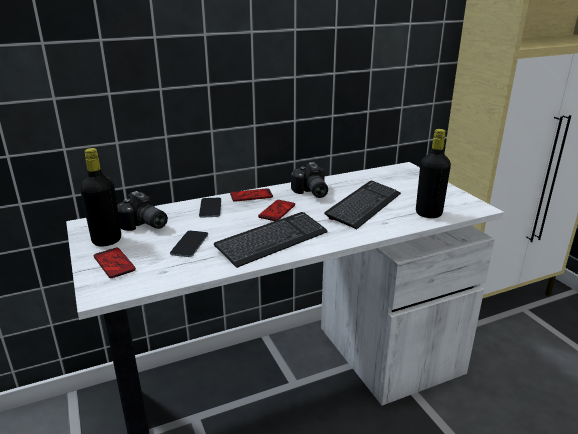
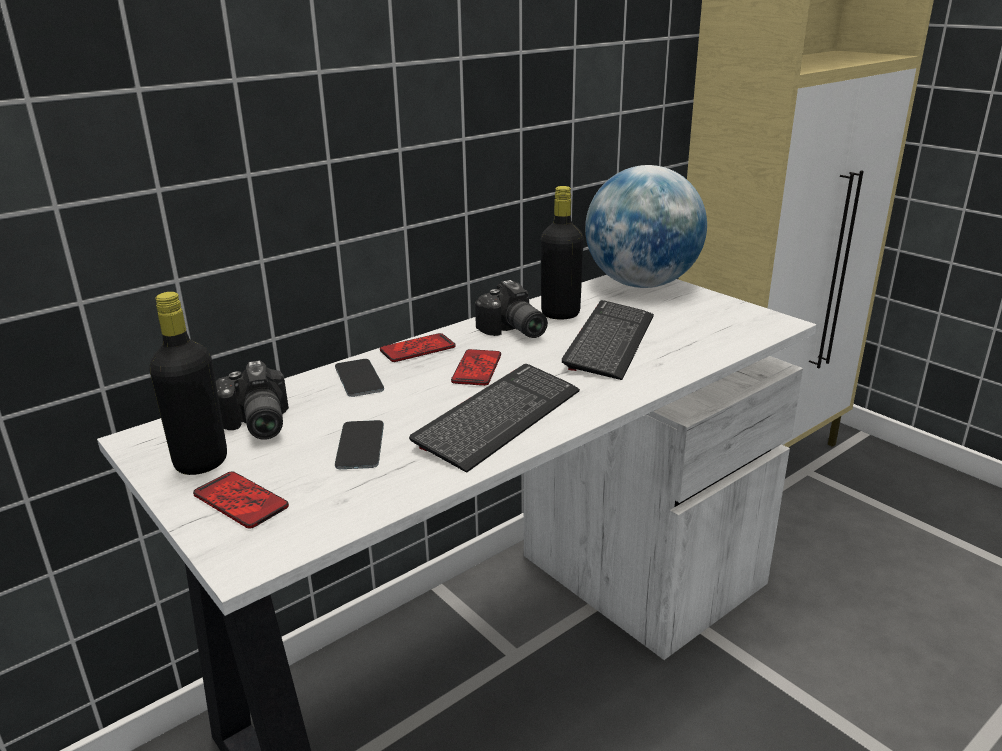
camera: 15 degrees left, 0 degrees up
(143, 225) = (255, 425): camera -> camera turned 45 degrees clockwise
(405, 174) = (641, 284): none -> globe
(428, 214) = (714, 341): black bottle -> black bottle (560, 314)

